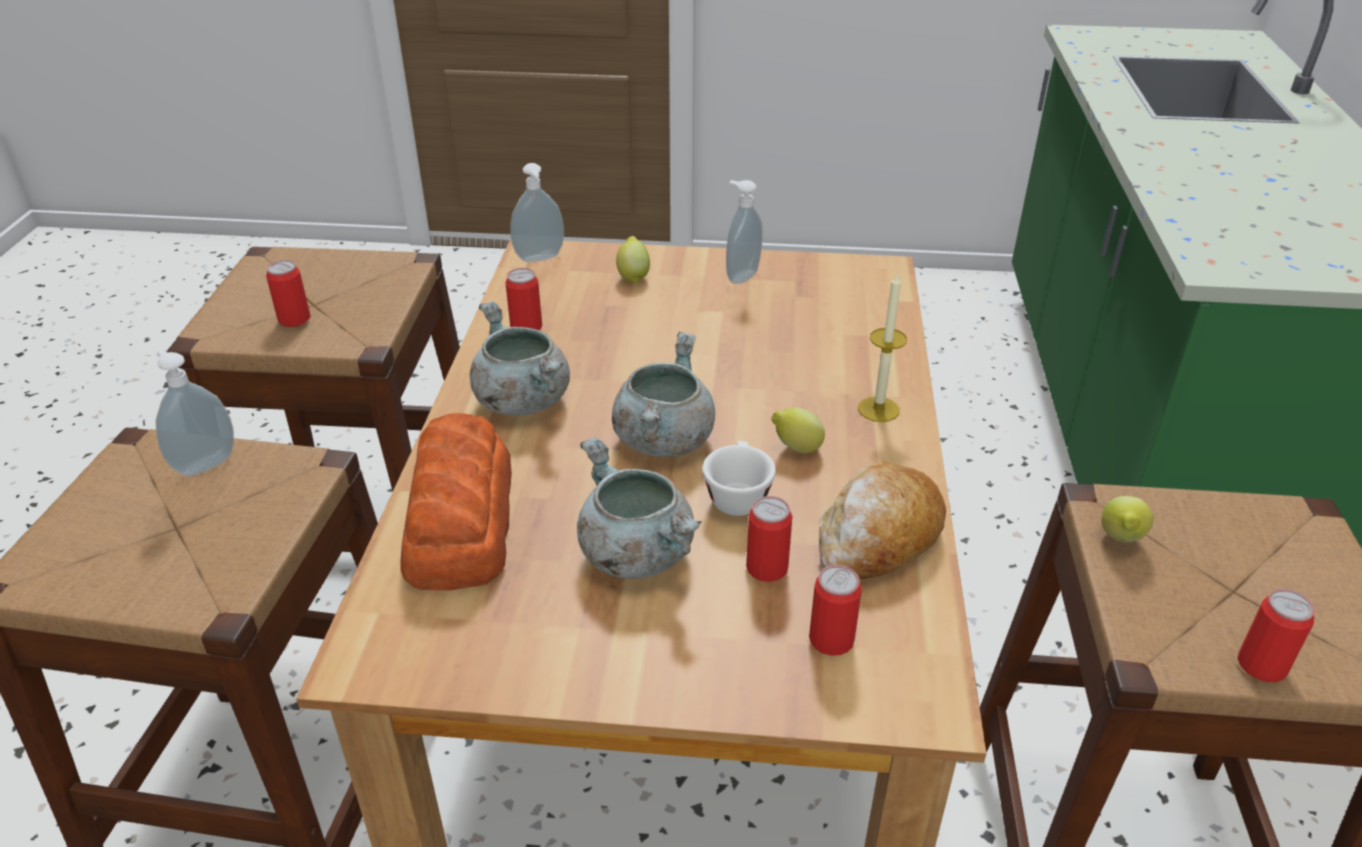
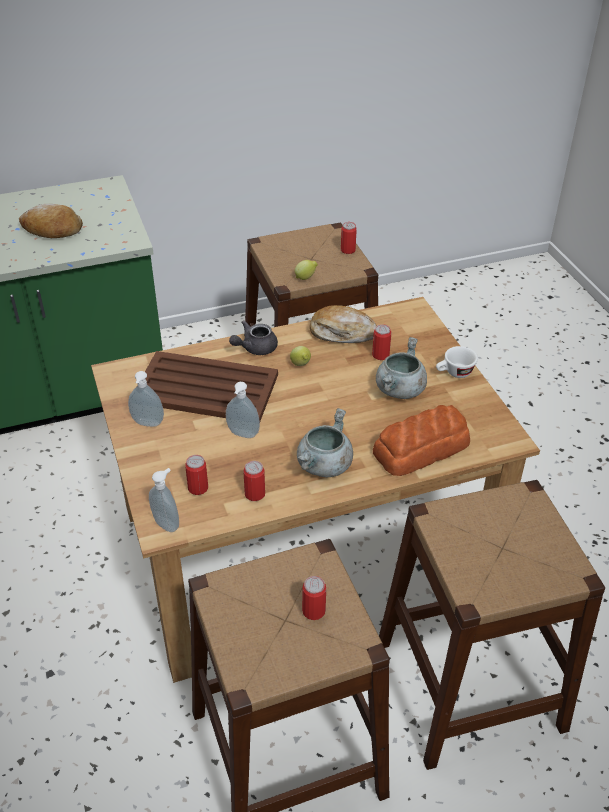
camera: 115 degrees left, 5 degrees up
(204, 463) = (462, 559): soap dispenser -> soap dispenser (242, 435)
(633, 276) = (170, 469): lemon -> none
(663, 439) = (321, 406): grey cooking pot -> none
(737, 495) = (344, 373): white cup -> white cup (454, 373)
(789, 337) = (207, 389): none -> brown tray
(831, 640) = (403, 333): can -> can (198, 488)
(878, 409) = (255, 348): candle -> grey teapot
(1264, 205) = (52, 230): none -> bread

